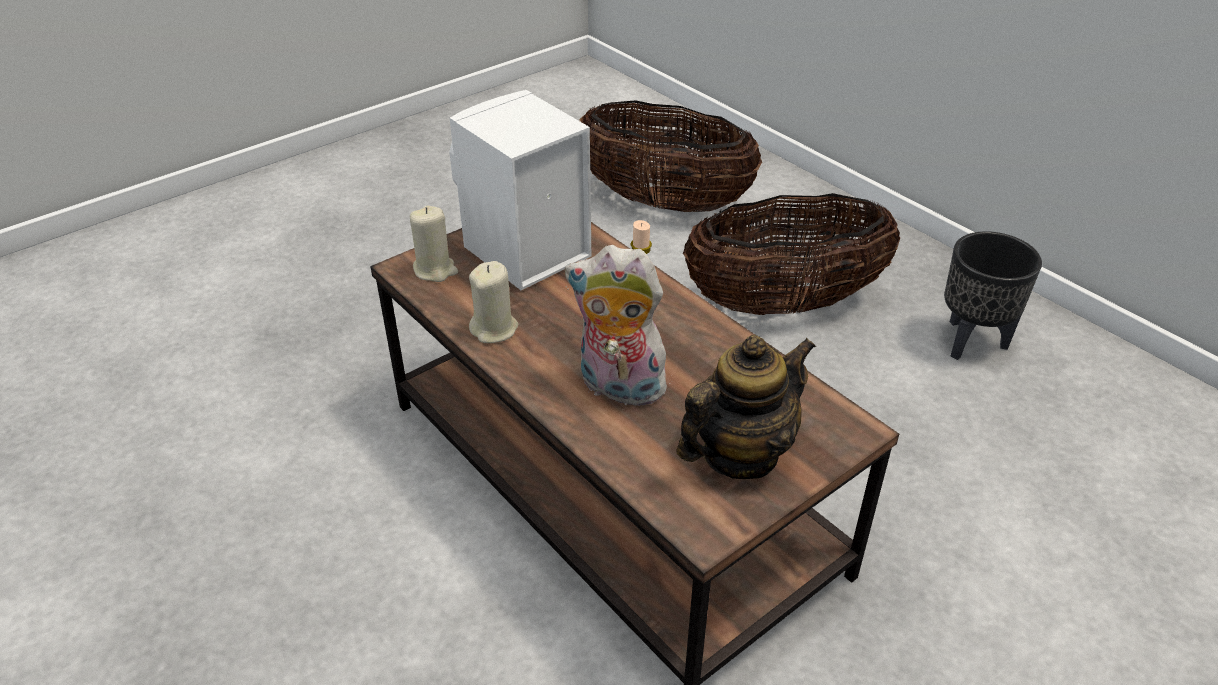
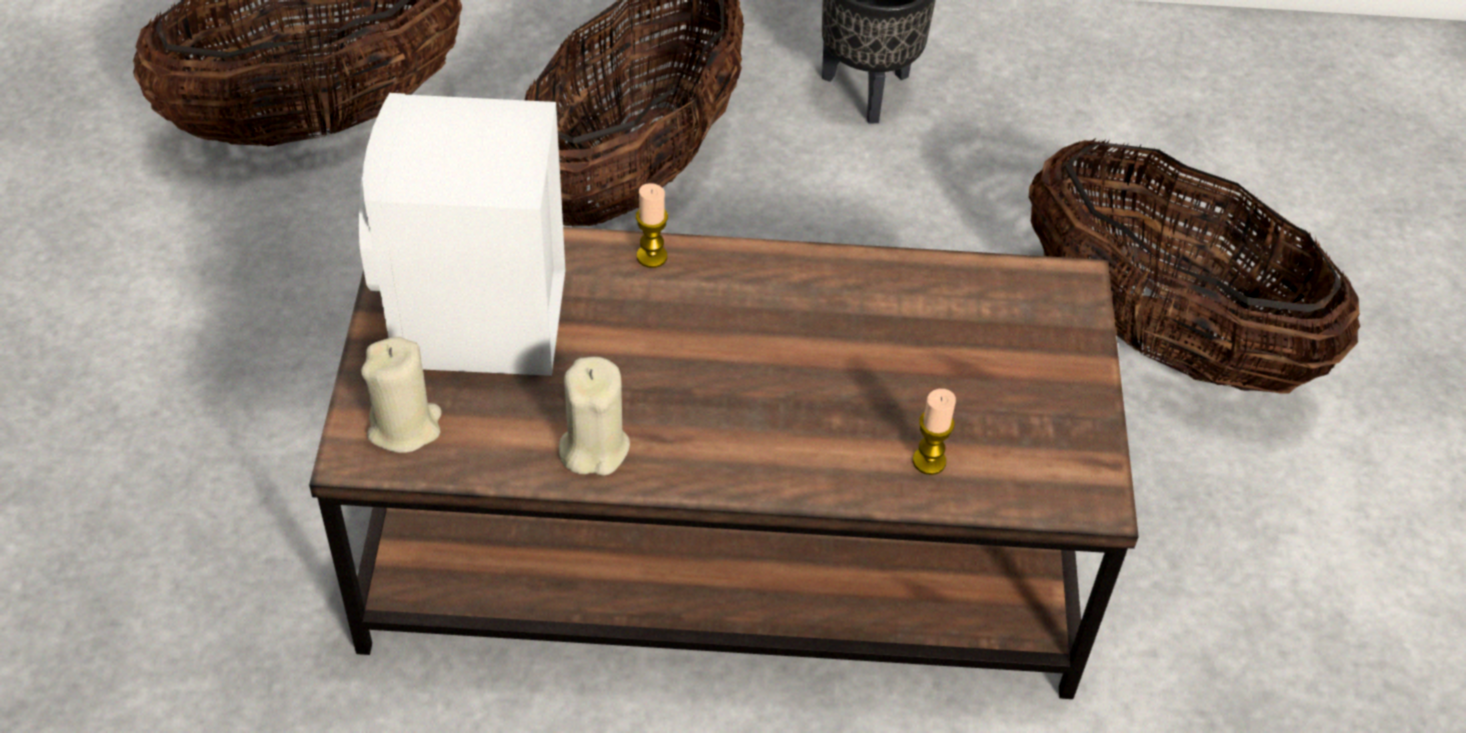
camera: 50 degrees left, 10 degrees up
(617, 388) = (818, 413): plush toy -> none
(640, 448) = (929, 461): none -> candle
(739, 454) = (1016, 392): teapot -> none
(1010, 579) = (1163, 336): none -> basket

